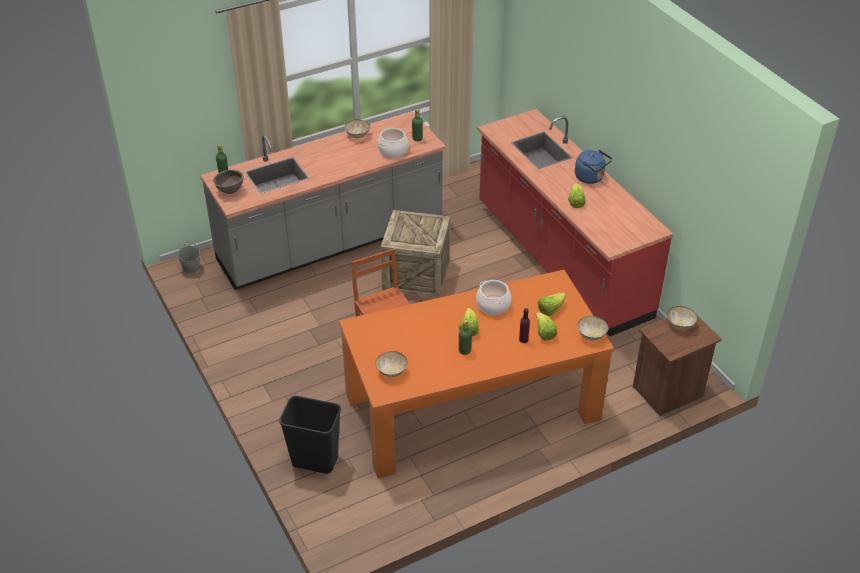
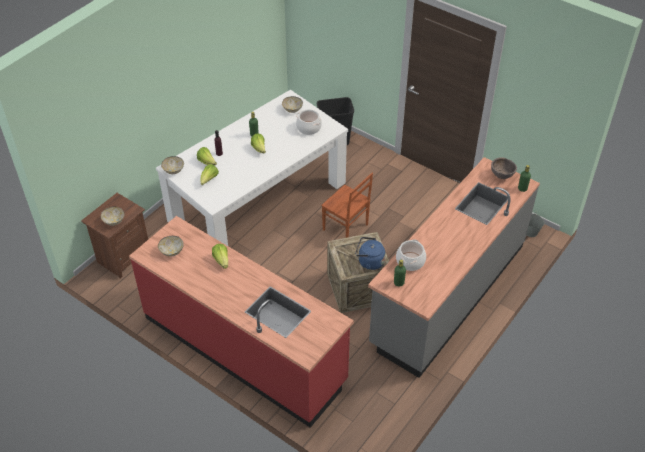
camera: 155 degrees right, 5 degrees up
(357, 135) = (454, 267): bowl -> bowl (171, 251)
(472, 406) = (258, 202): orange dining table -> white dining table
(493, 305) = (251, 170): cooking pot -> cooking pot (308, 128)
(591, 178) = (217, 292): blue kettle -> blue kettle (369, 262)

